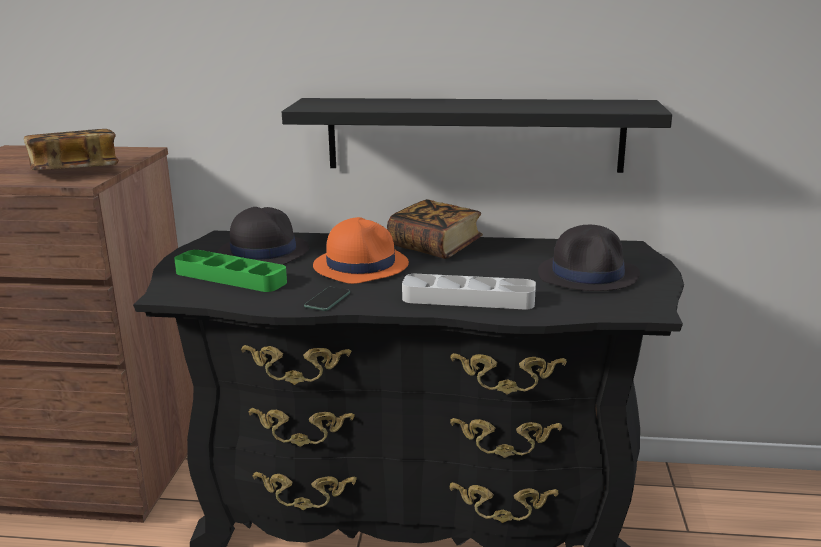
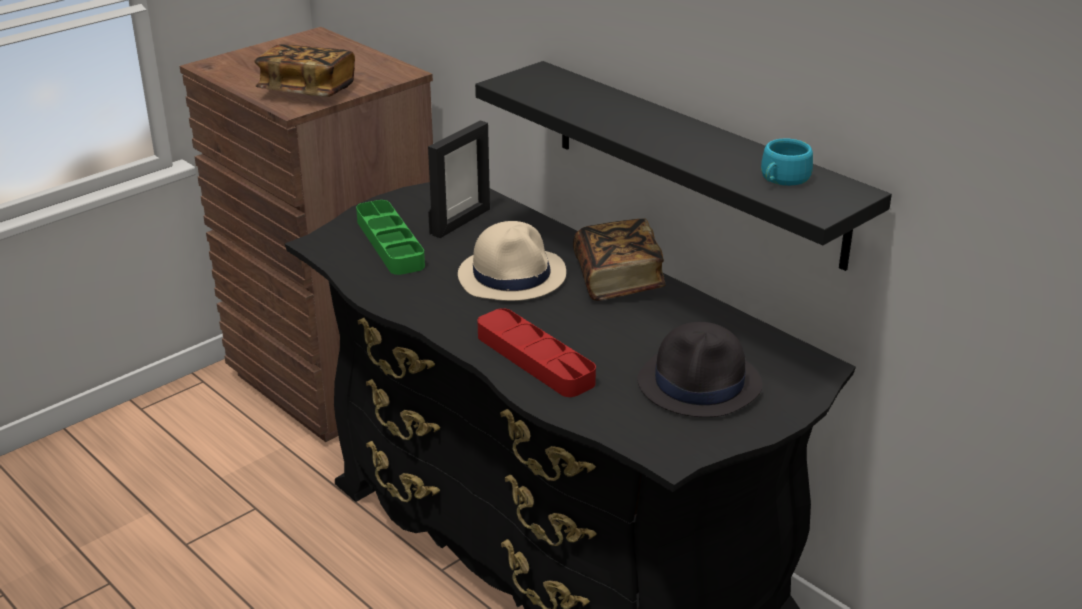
camera: 40 degrees right, 10 degrees up
(263, 251) = (460, 221): black hat -> picture frame
(327, 300) = (422, 305): phone -> none
(361, 265) = (512, 275): orange hat -> beige hat
(468, 299) = (535, 359): grey tray -> red tray
(593, 105) = (782, 179): none -> turquoise cup

